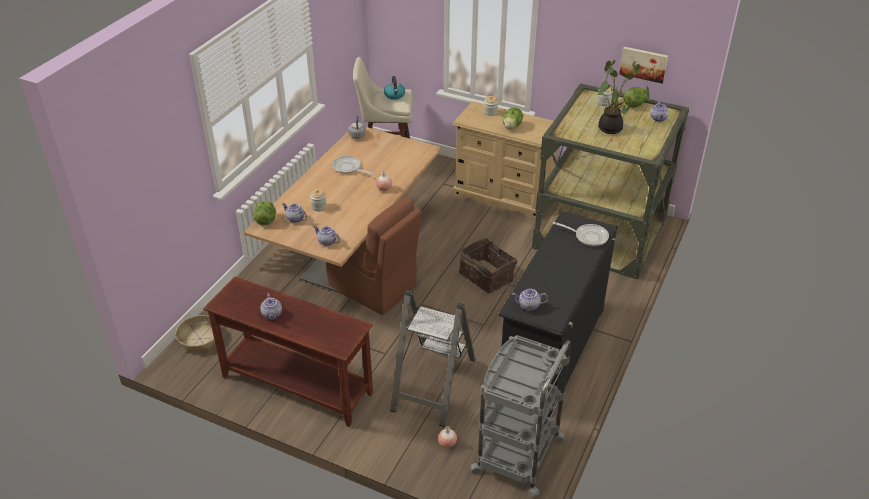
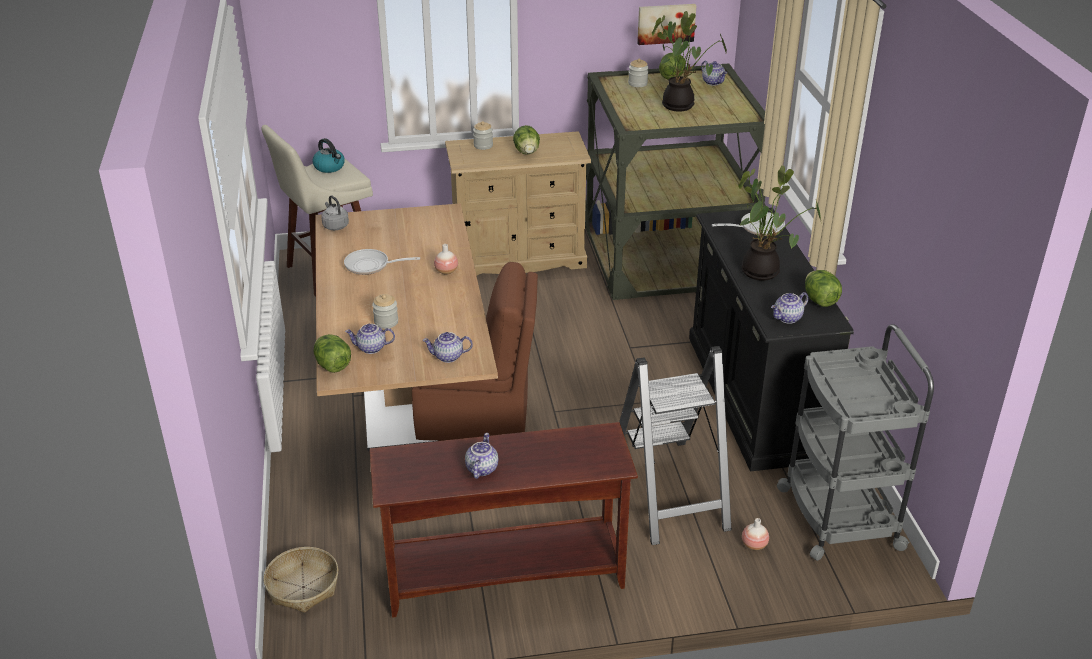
camera: 35 degrees left, 5 degrees down
(272, 314) = (481, 468): teapot -> teapot turned 120 degrees counterclockwise
(487, 276) = (596, 349): basket -> none
(553, 268) = (763, 272): none -> potted plant
(565, 304) = (820, 300): none -> lettuce

